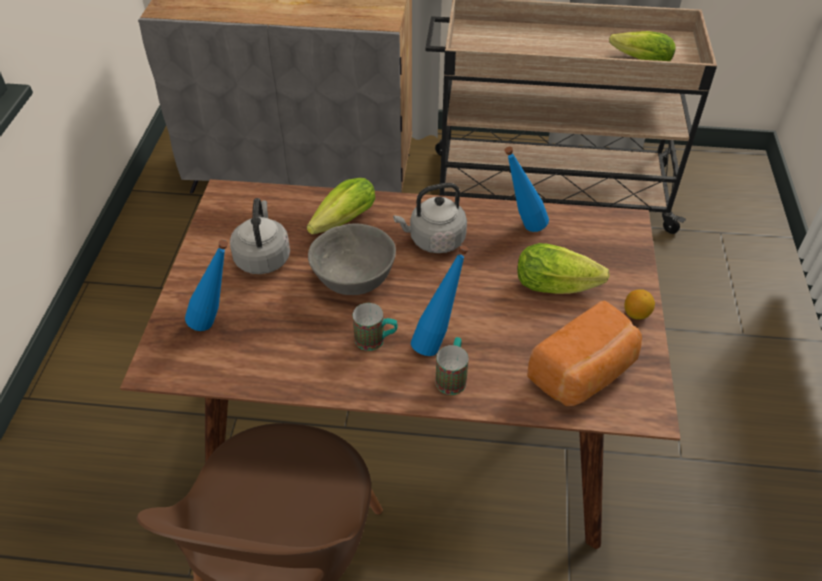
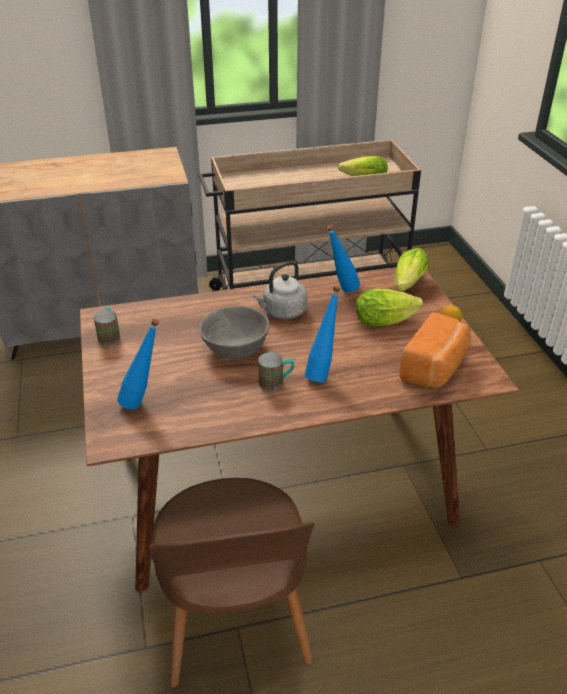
camera: 20 degrees left, 10 degrees down
(263, 257) = (155, 350): grey kettle -> none
(340, 224) = (205, 316): lettuce -> lettuce (407, 285)
(452, 376) = (345, 392): mug -> mug (109, 336)

